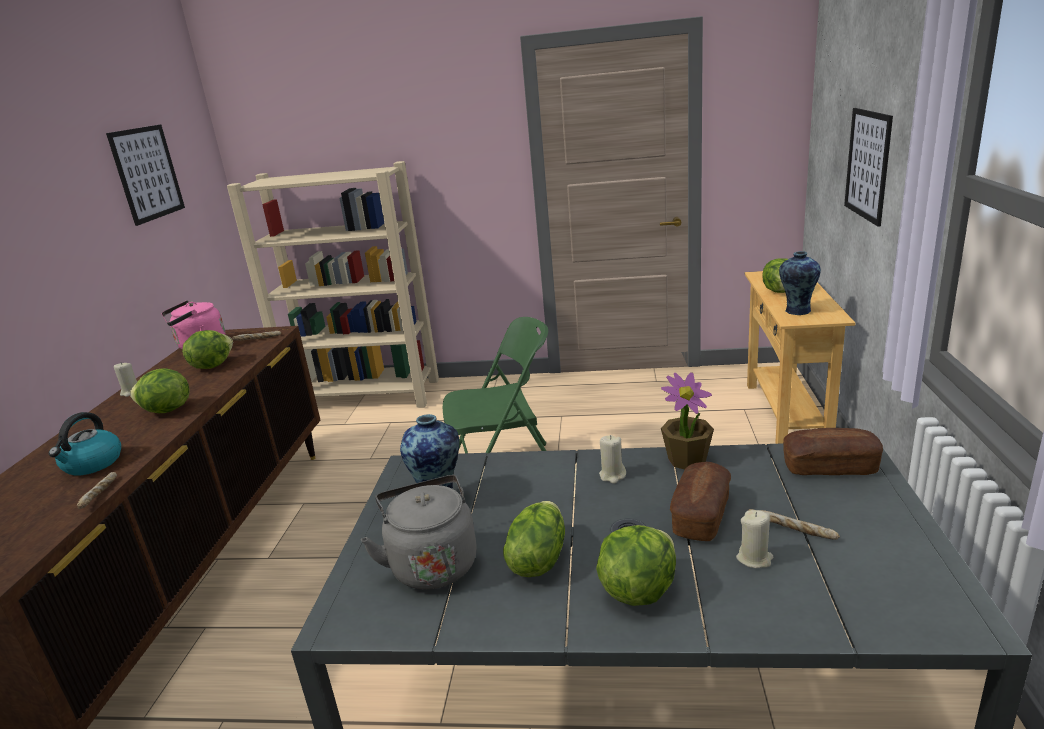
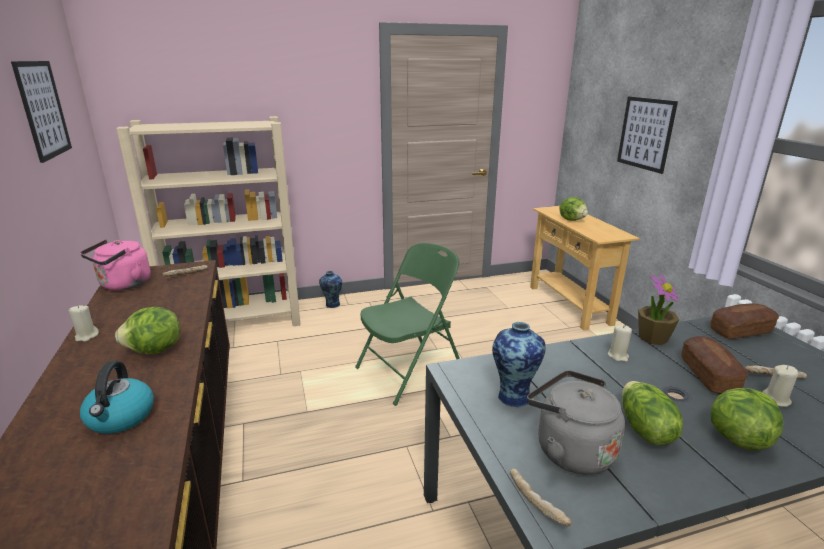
camera: 25 degrees left, 0 degrees up
(100, 496) = (172, 450): bread -> bread (537, 502)
(211, 365) = (160, 302): lettuce -> none
(796, 311) = (596, 232): vase -> vase (332, 305)

